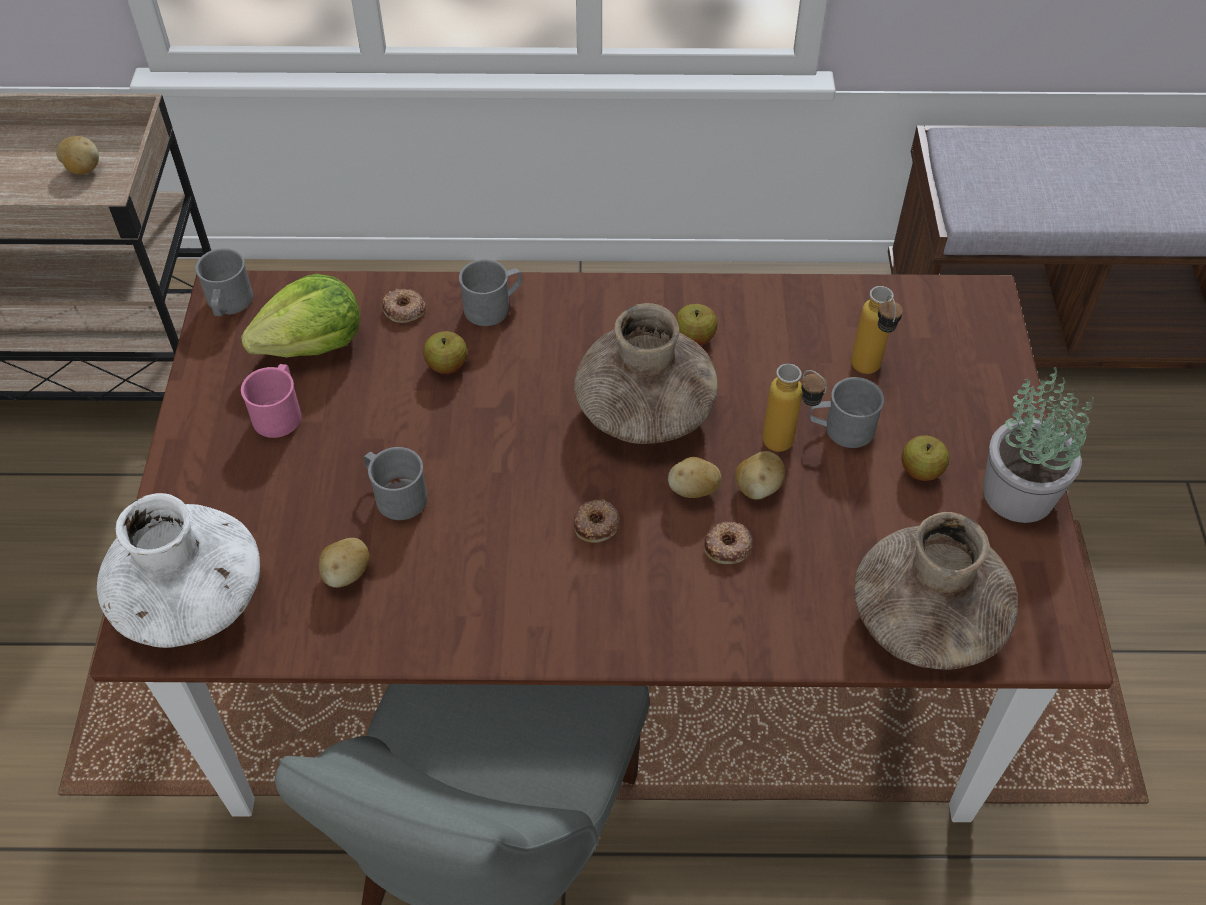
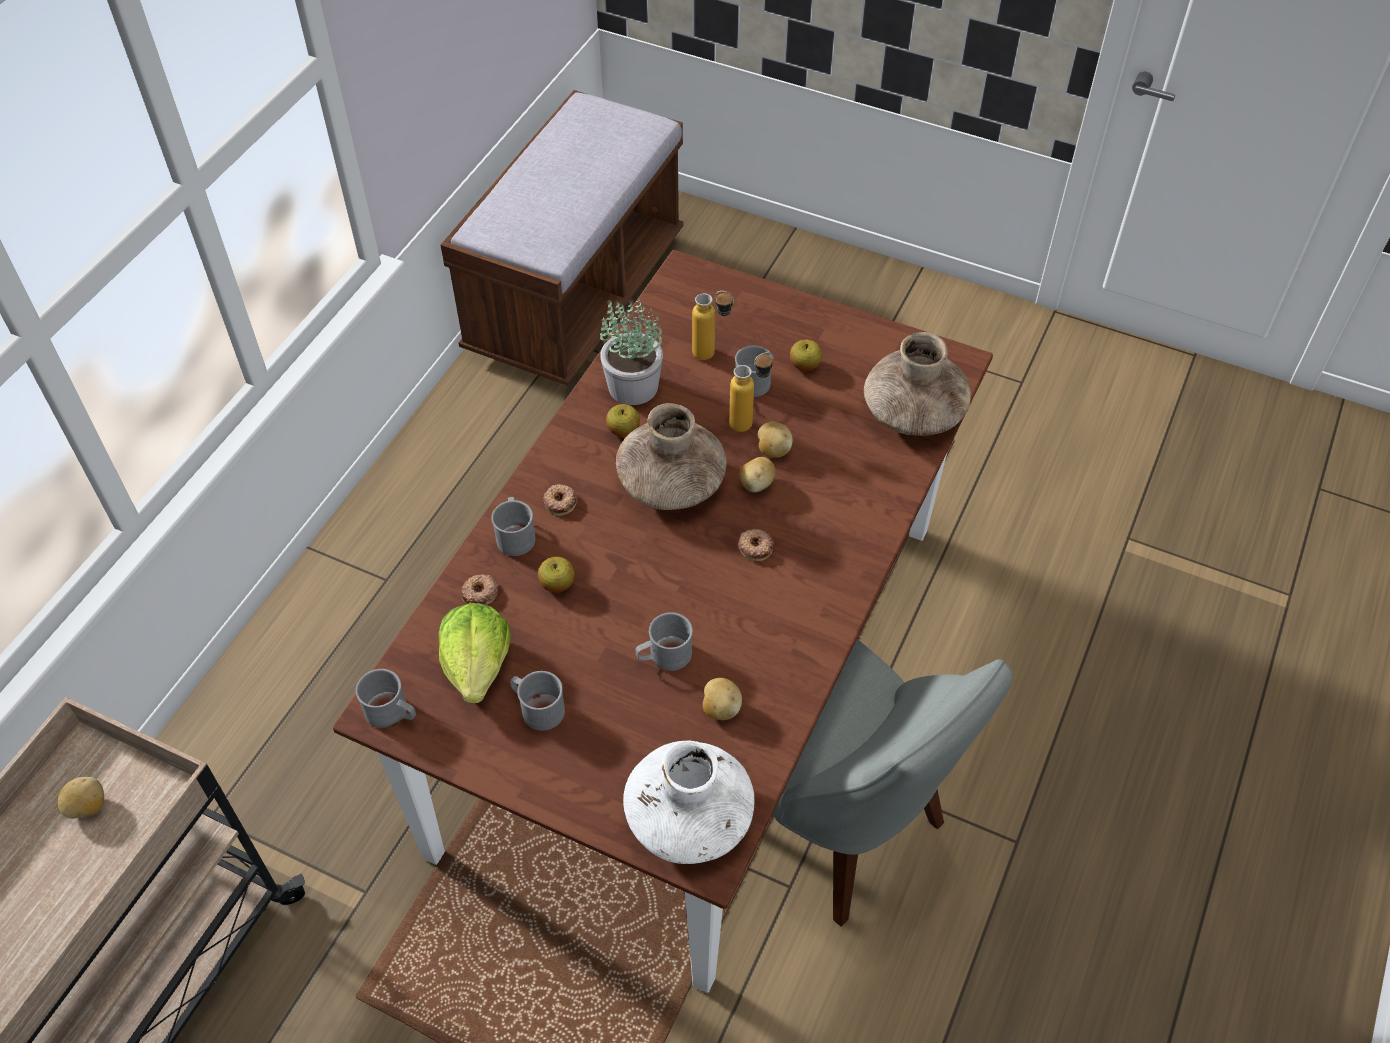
camera: 65 degrees left, 0 degrees up
(280, 412) = (537, 708): pink mug -> grey mug
(728, 546) = (811, 484): donut -> donut (560, 502)
(1017, 492) = (845, 329): potted plant -> potted plant (632, 387)

